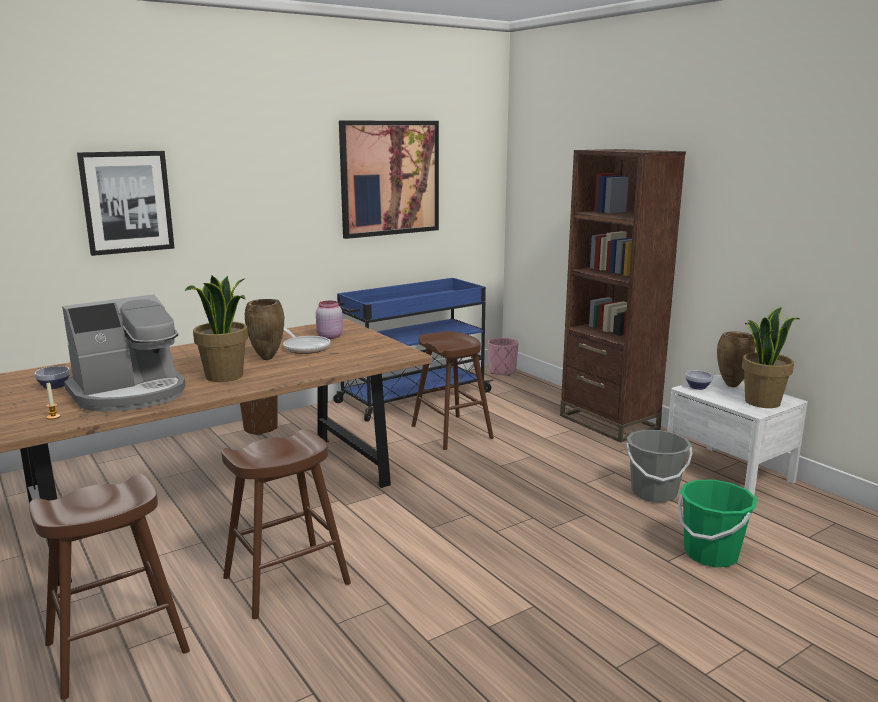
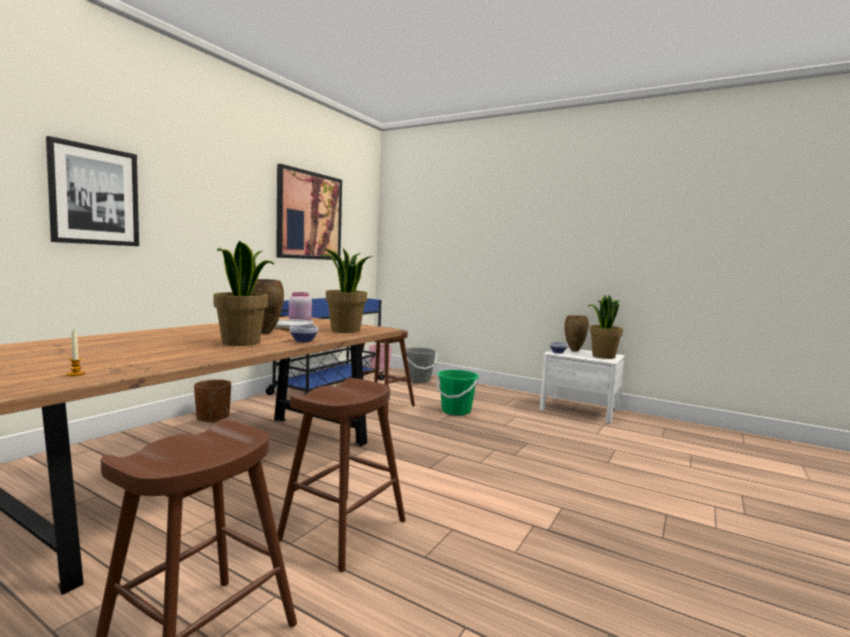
camera: 25 degrees left, 10 degrees down
(54, 386) = (44, 354): bowl -> bowl (304, 341)
(130, 394) = (153, 355): coffee machine -> none
(358, 357) = (345, 330): none -> potted plant
(608, 422) = (480, 390): brown bookcase -> none
(654, 493) = (552, 425): grey bucket -> grey bucket (419, 380)
(710, 554) = (626, 454): green bucket -> green bucket (455, 411)

